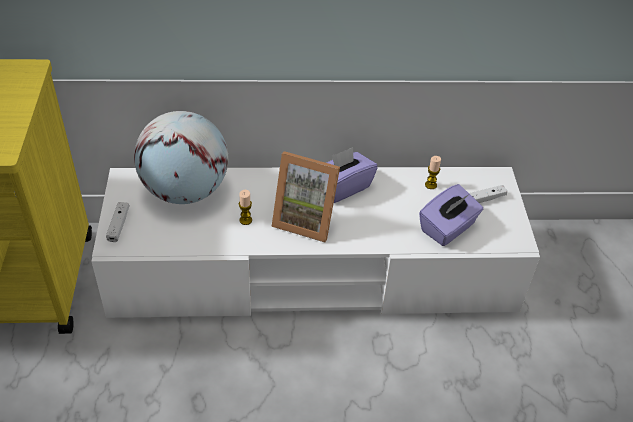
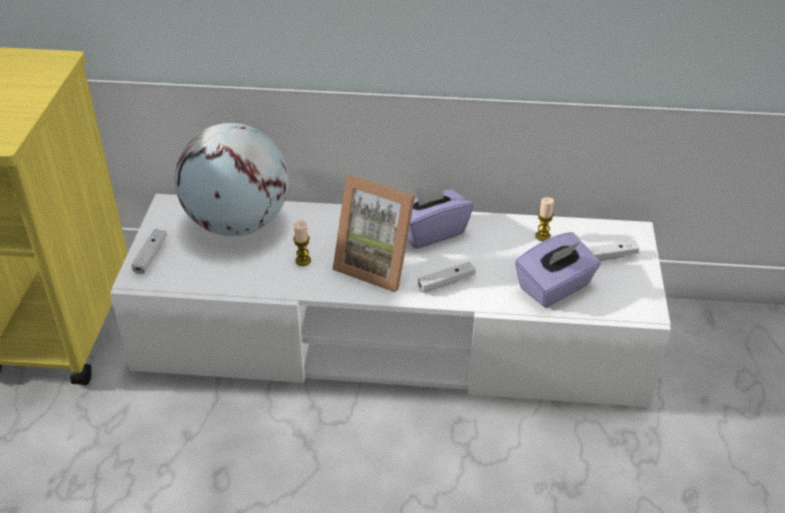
camera: 10 degrees right, 5 degrees down
(363, 230) = (446, 282): none -> white game controller

